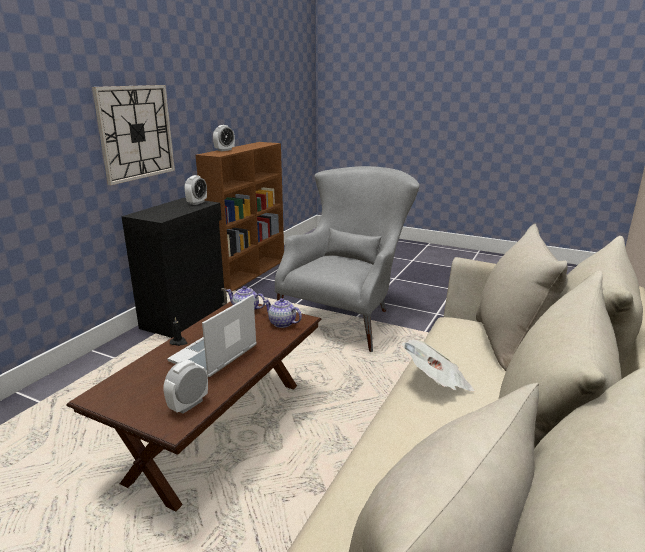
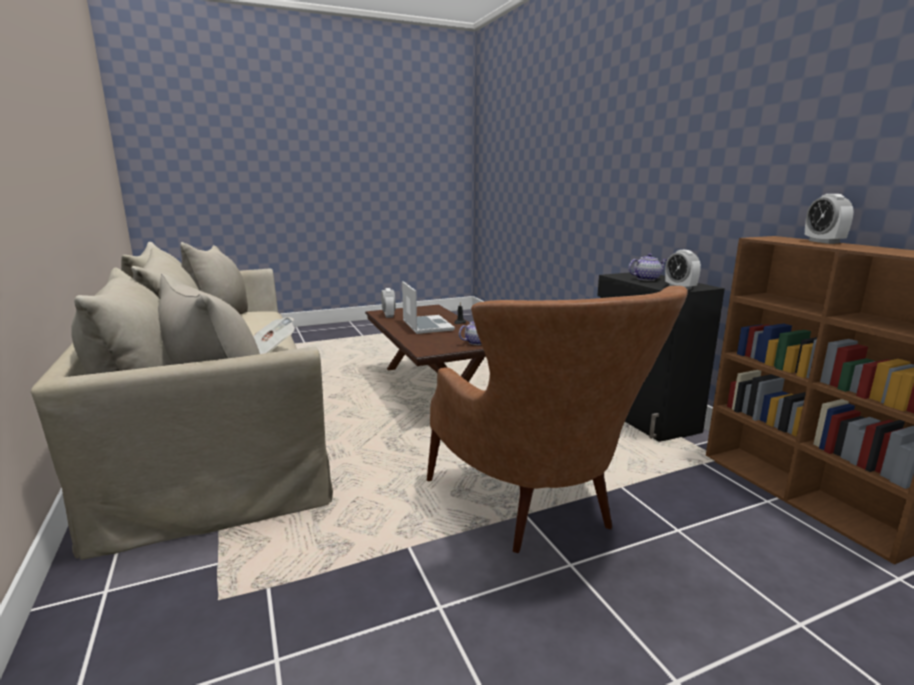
camera: 130 degrees right, 5 degrees down
(136, 132) = (693, 187): wall clock -> none
(282, 323) = (432, 345): teapot -> teapot (646, 279)
(348, 315) = (540, 512): grey armchair -> brown armchair

